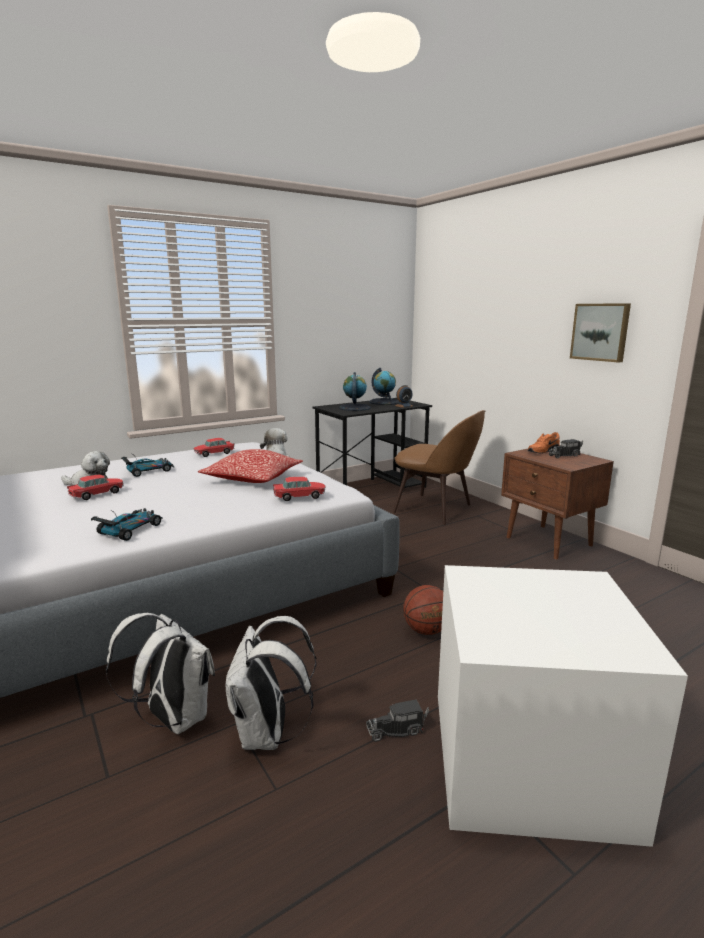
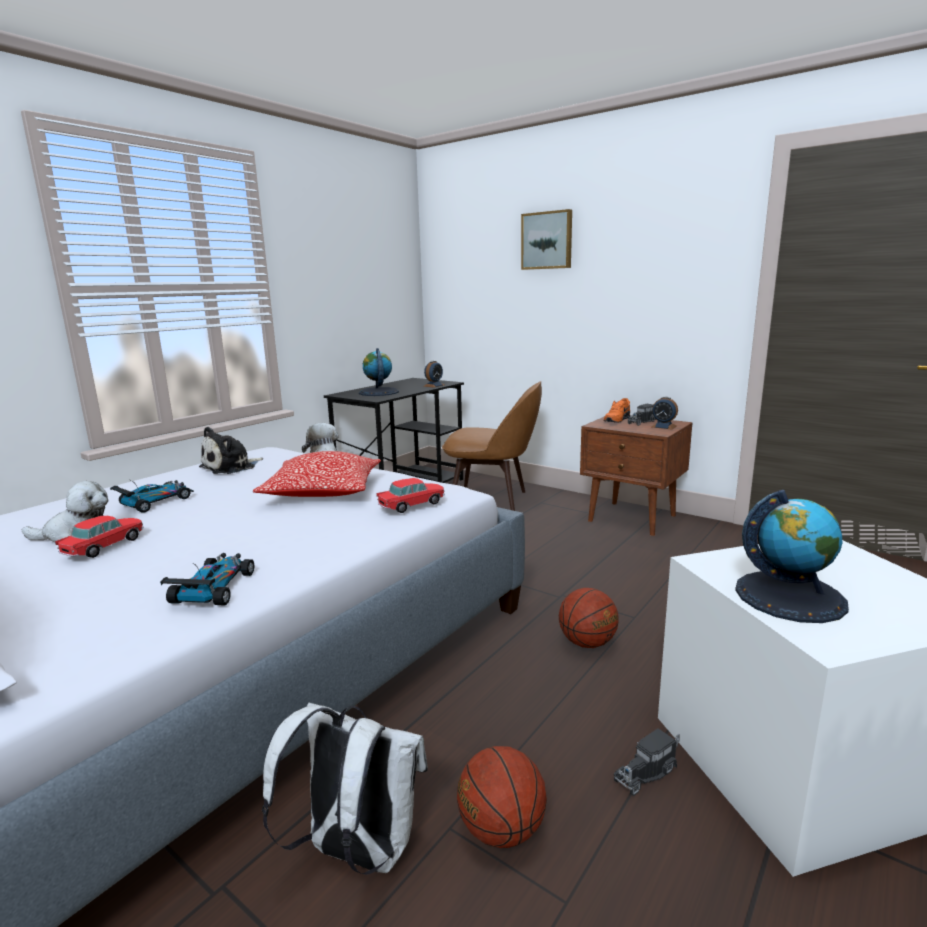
camera: 20 degrees left, 0 degrees up
(214, 453) = (231, 467): toy car -> plush toy
(267, 734) = (501, 830): white backpack -> basketball
(384, 402) = (405, 383): globe -> globe (789, 596)
(579, 462) = (663, 426): none -> alarm clock
(600, 332) = (665, 285): picture -> picture (547, 240)

